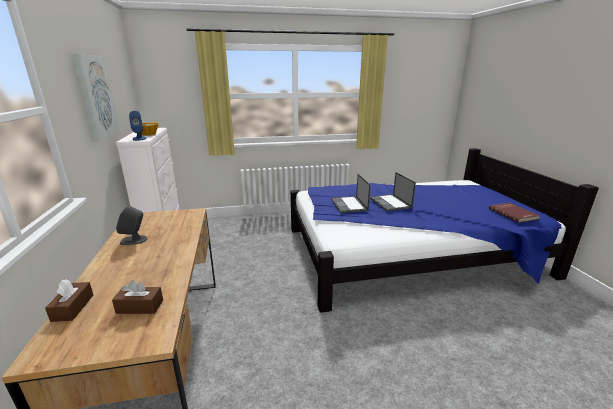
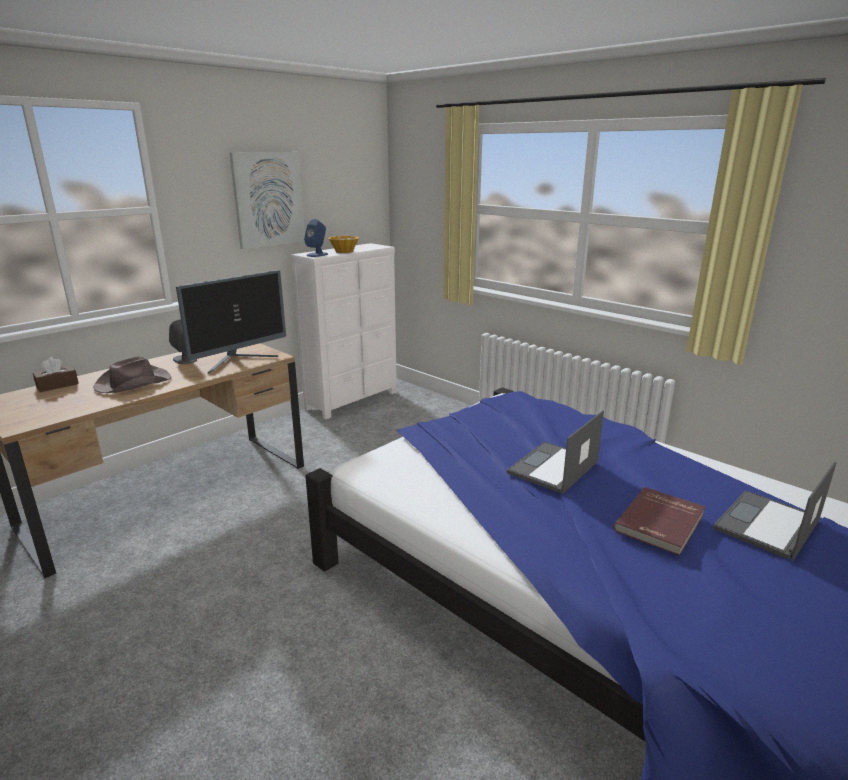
camera: 55 degrees right, 0 degrees up
(140, 306) = (65, 404): brown tissue box -> none
(146, 268) = (132, 383): none -> brown hat
(179, 223) = (239, 361): none -> monitor
(349, 205) = (485, 437): laptop -> laptop (767, 525)
(513, 214) = (763, 644): red book -> red book (661, 523)

